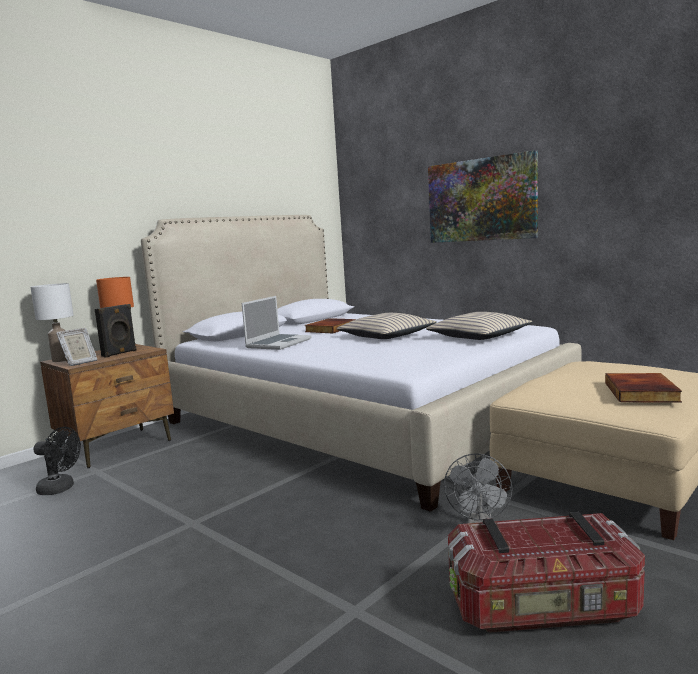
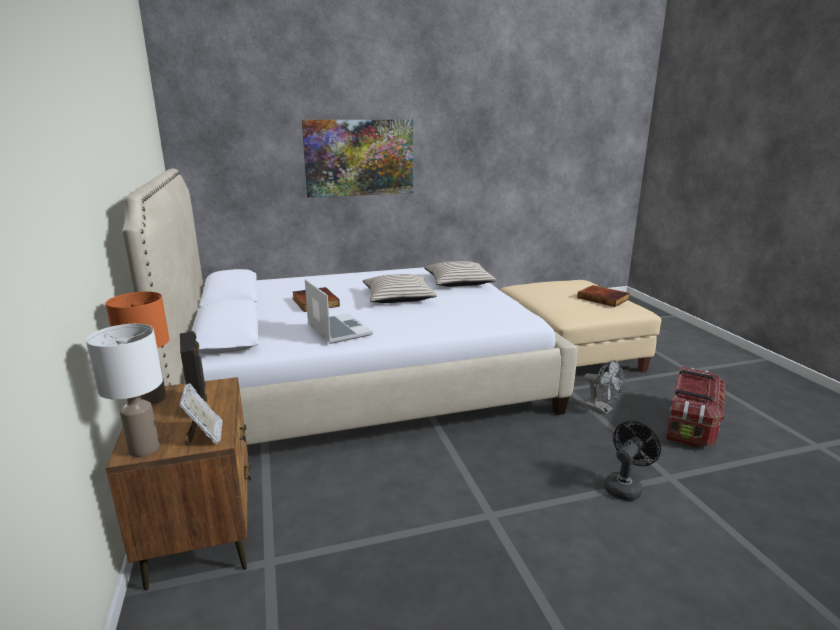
camera: 60 degrees left, 10 degrees up
(61, 489) = (290, 601): black fan -> black fan (625, 486)

